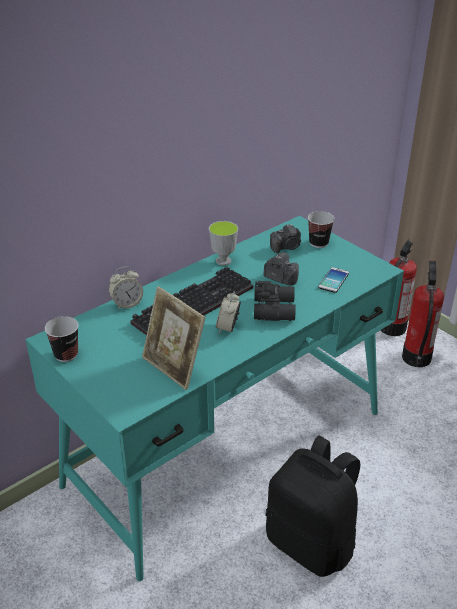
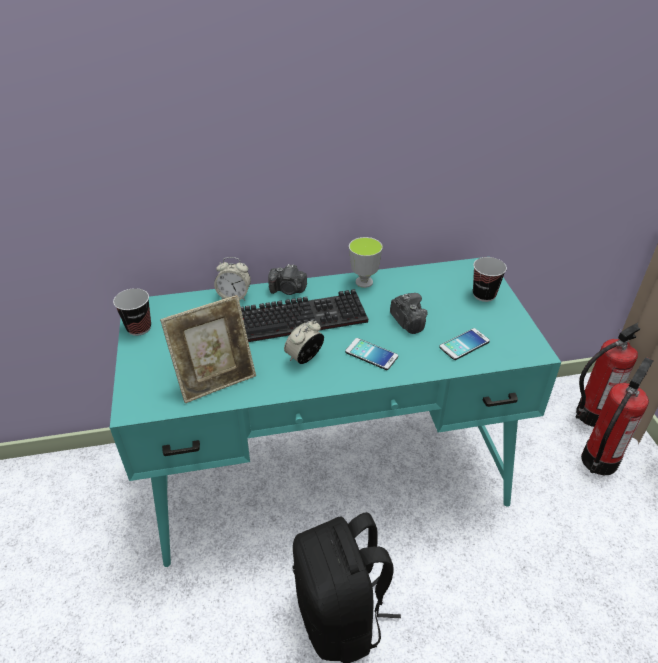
camera: 30 degrees right, 5 degrees up
(174, 367) = (216, 380): picture frame -> picture frame turned 105 degrees counterclockwise
(275, 309) = (371, 354): black binoculars -> phone
(286, 247) = (443, 288): camera -> camera (288, 290)

